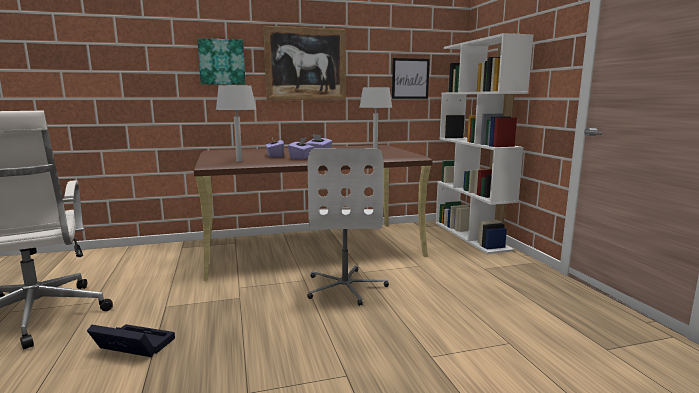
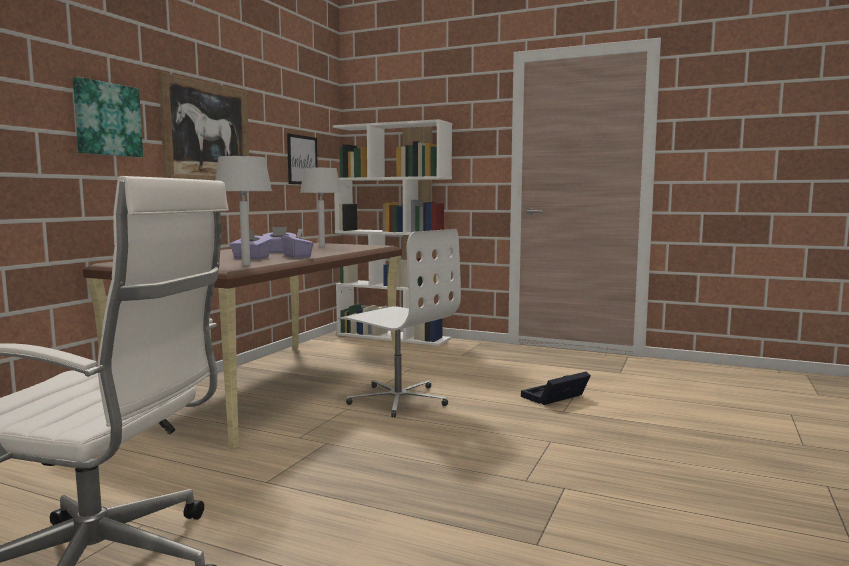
camera: 50 degrees left, 5 degrees down
(132, 346) = (340, 516): black storage box -> black storage box (554, 397)

